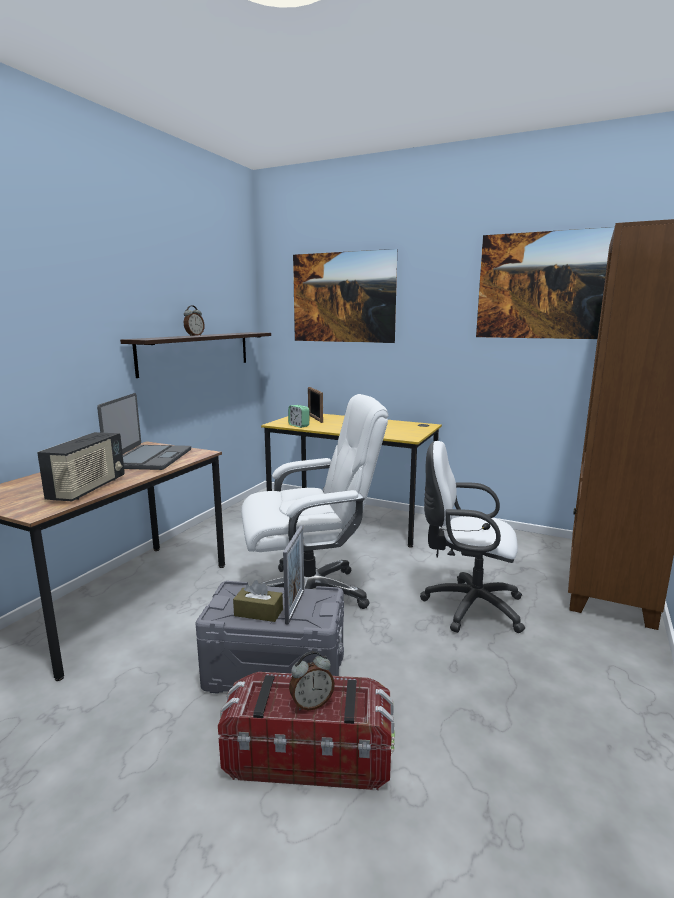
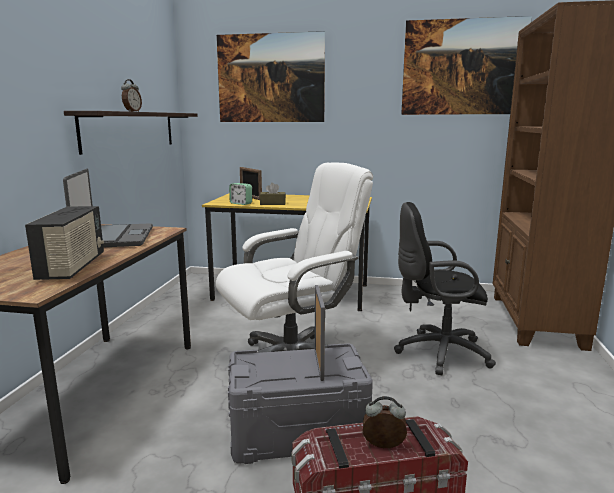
camera: 15 degrees left, 0 degrees up
(258, 612) = (287, 374): brown tissue box -> brown tissue box (273, 203)
(311, 703) = (383, 447): alarm clock -> alarm clock turned 135 degrees counterclockwise
(467, 606) = (437, 353): white office chair -> black office chair

